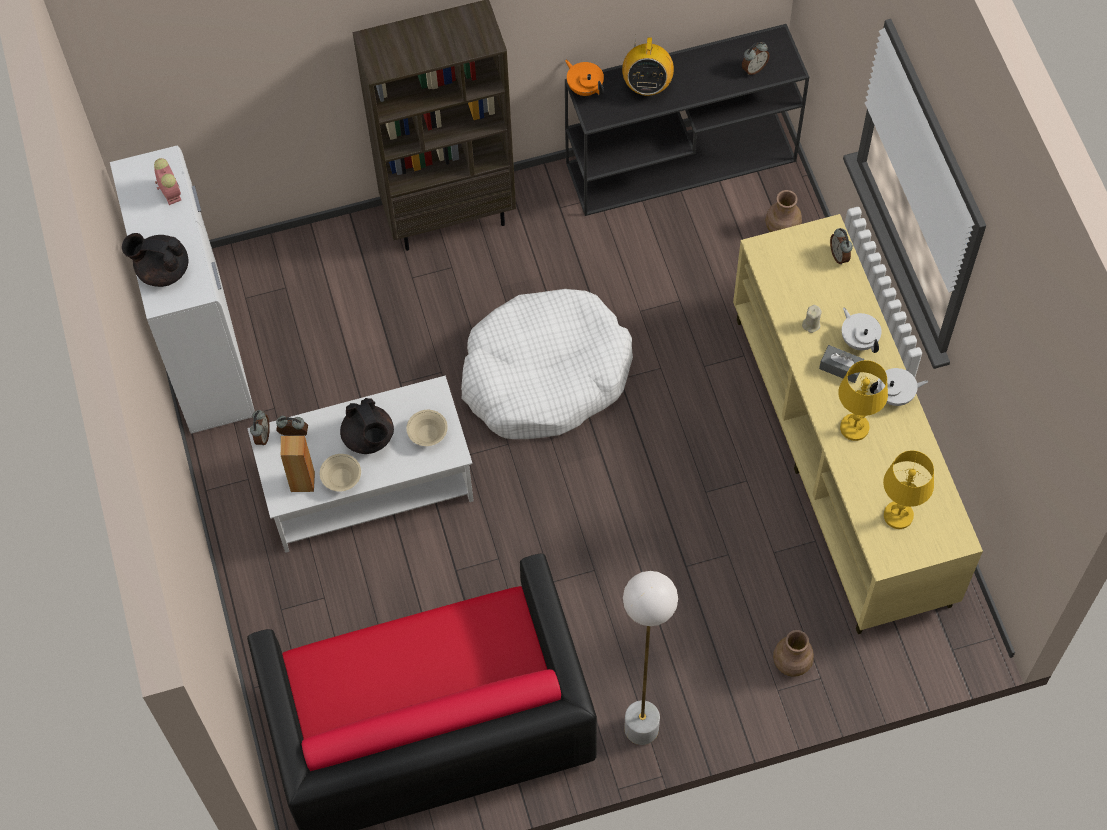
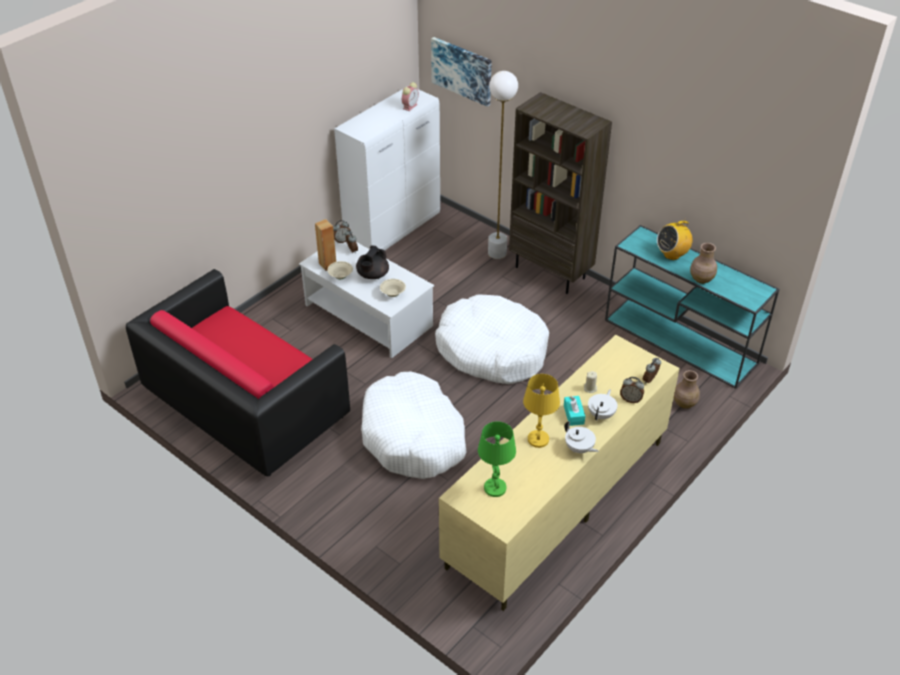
camera: 55 degrees right, 20 degrees down
(162, 270) = (365, 121): black teapot -> none
(187, 84) = (462, 70): none -> picture
(585, 88) = (643, 233): orange teapot -> none
(633, 553) = (413, 437): none -> white dog bed
(641, 728) = (304, 493): white floor lamp -> white floor lamp (497, 253)
(683, 161) = (681, 342): black console table -> turquoise console table
(753, 68) = (733, 289): alarm clock -> alarm clock (630, 399)
(791, 663) = (399, 544): brown vase -> brown vase (701, 279)
(840, 368) = (573, 414): grey tissue box -> turquoise tissue box
(898, 515) = (495, 488): yellow table lamp -> green table lamp

